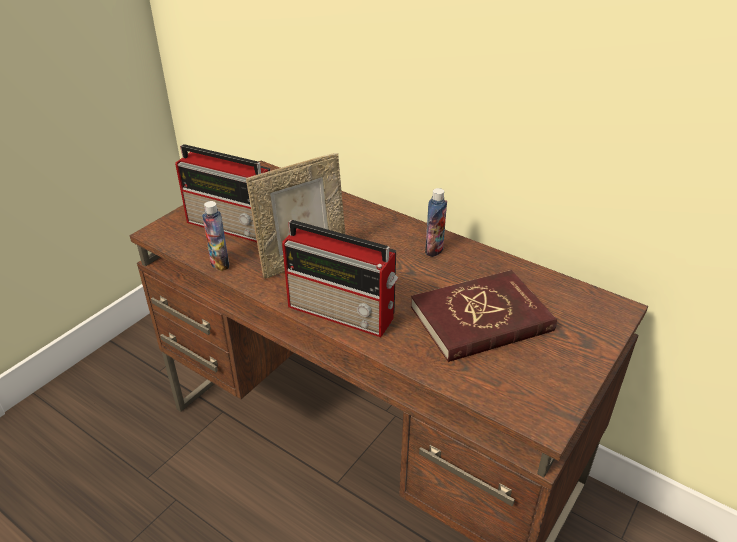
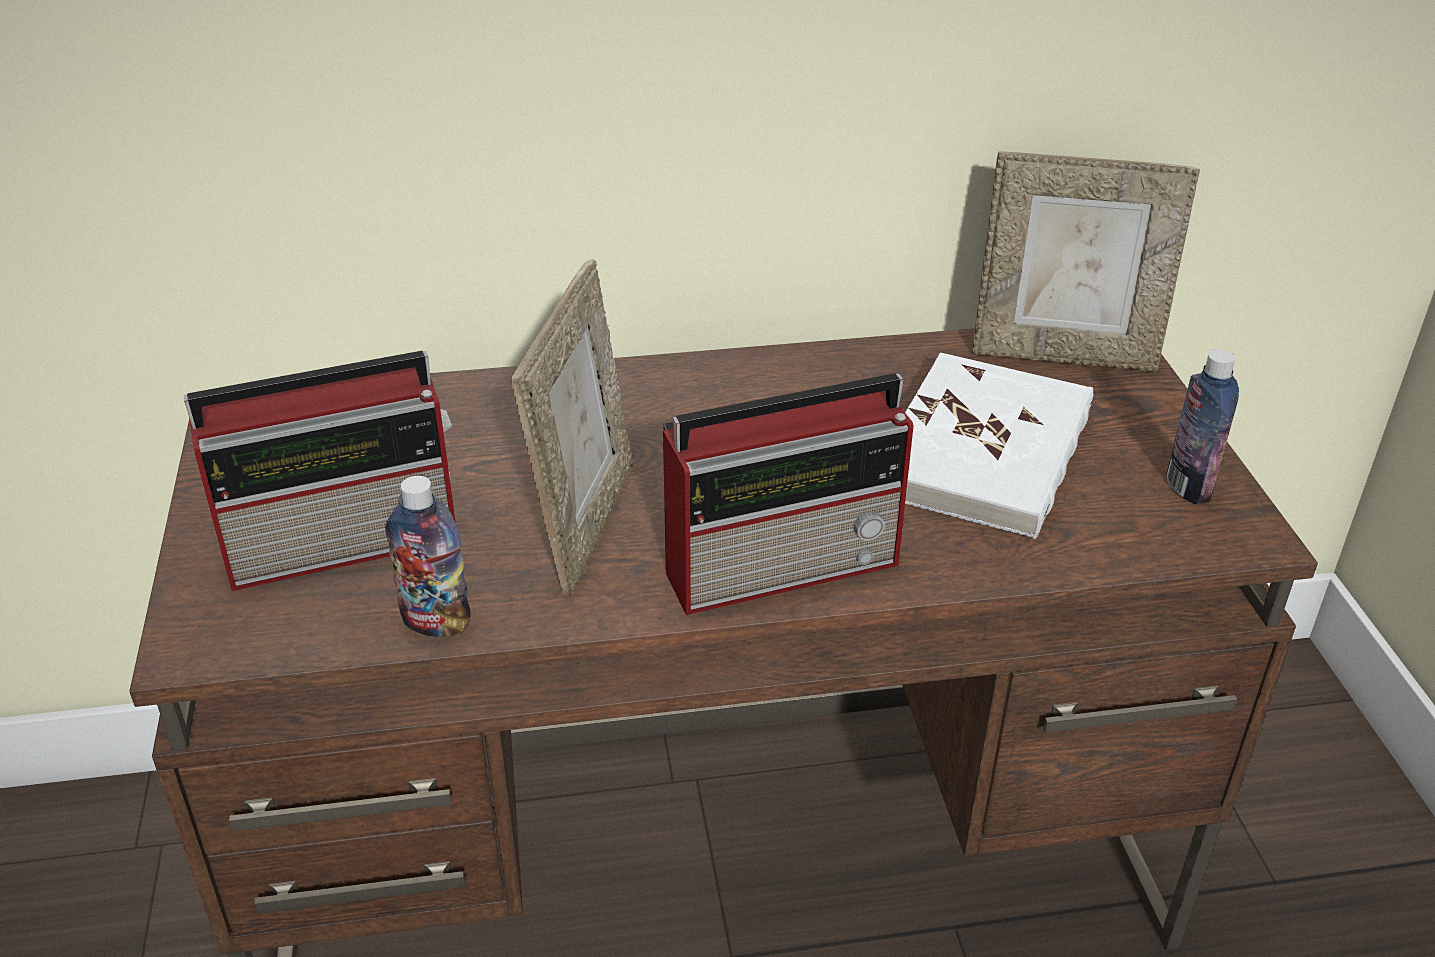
camera: 45 degrees left, 0 degrees up
(434, 250) = (767, 388): bottle -> bottle (1188, 487)
(481, 319) = (985, 452): red book -> white book
(582, 303) = (1064, 355): none -> picture frame

